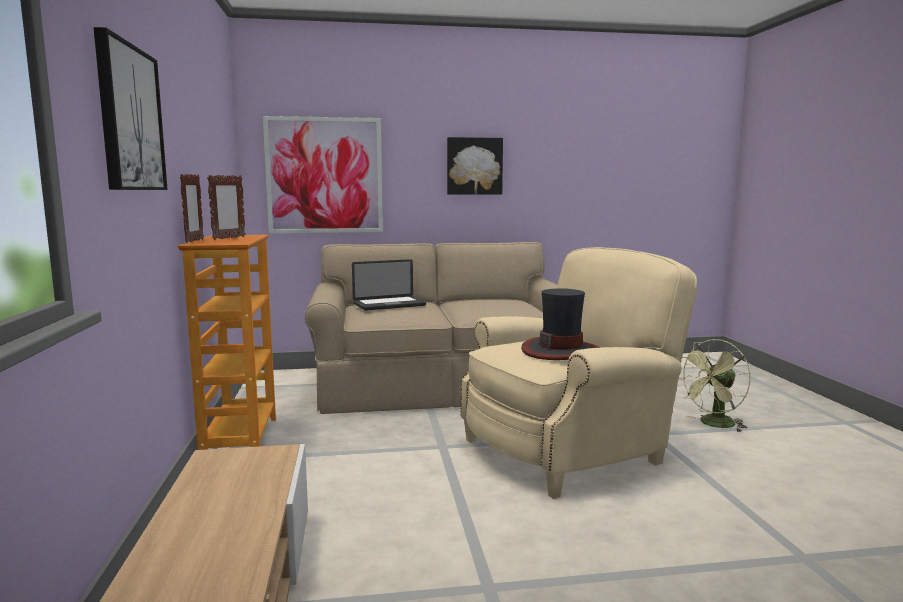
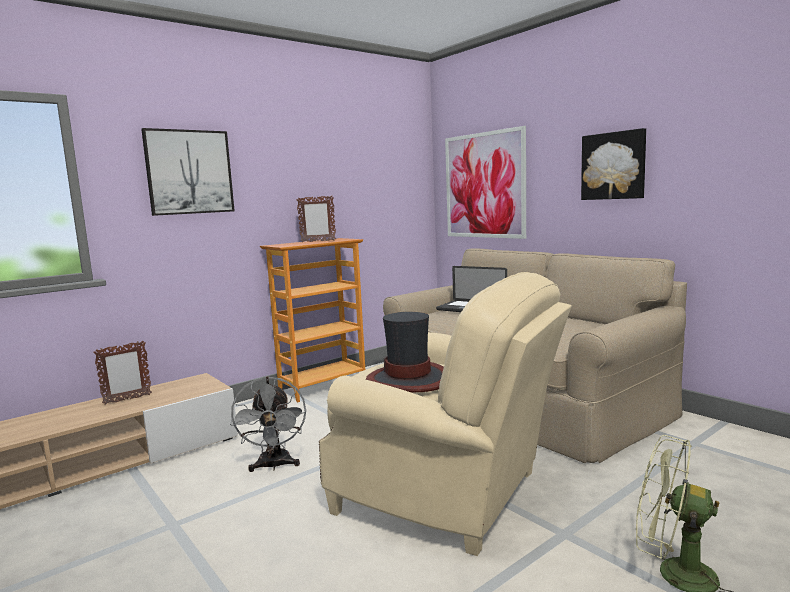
camera: 60 degrees right, 0 degrees up
(194, 241) = (290, 242): picture frame -> picture frame (127, 399)
(419, 506) = (274, 466): none -> grey fan

